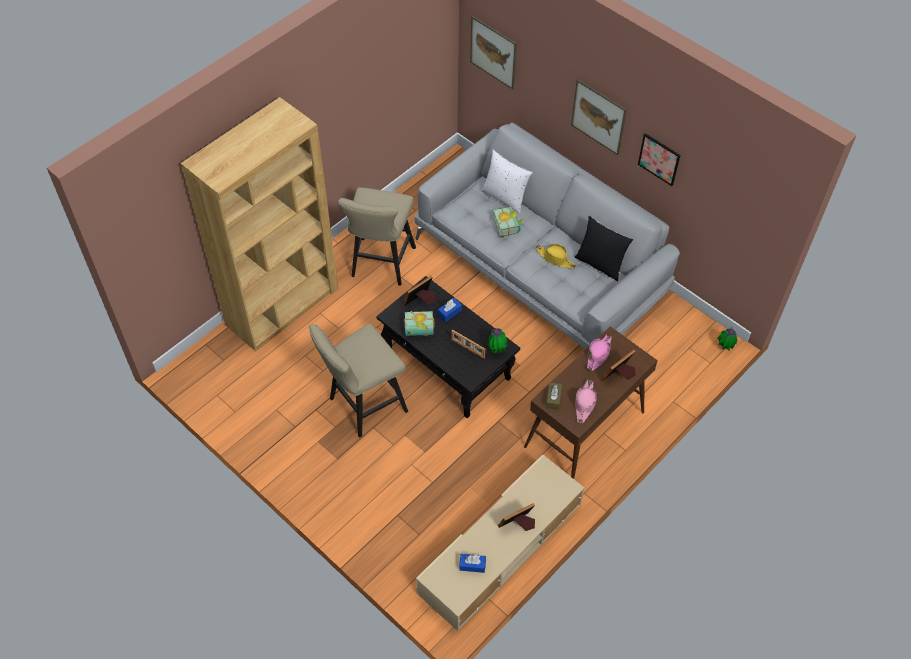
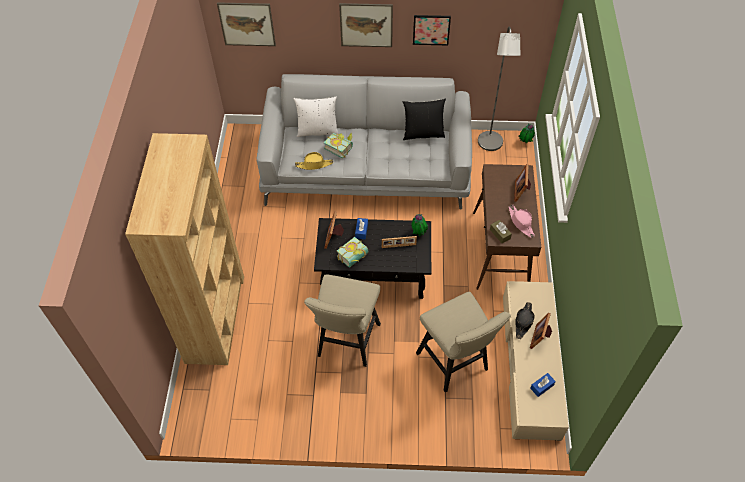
camera: 40 degrees left, 0 degrees up
(381, 265) = (258, 239): beige stool -> beige stool (455, 365)
(517, 500) = (523, 322): none -> black hat
(555, 259) = (392, 149): yellow hat -> yellow hat (314, 164)
(598, 354) = (496, 186): pink hat -> none
(684, 326) = (490, 145): none -> grey floor lamp

